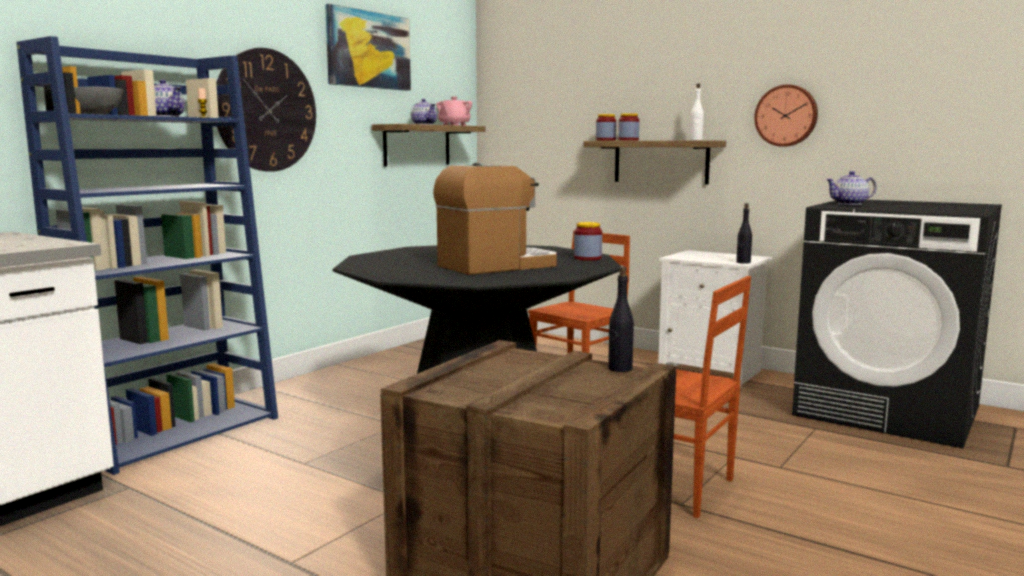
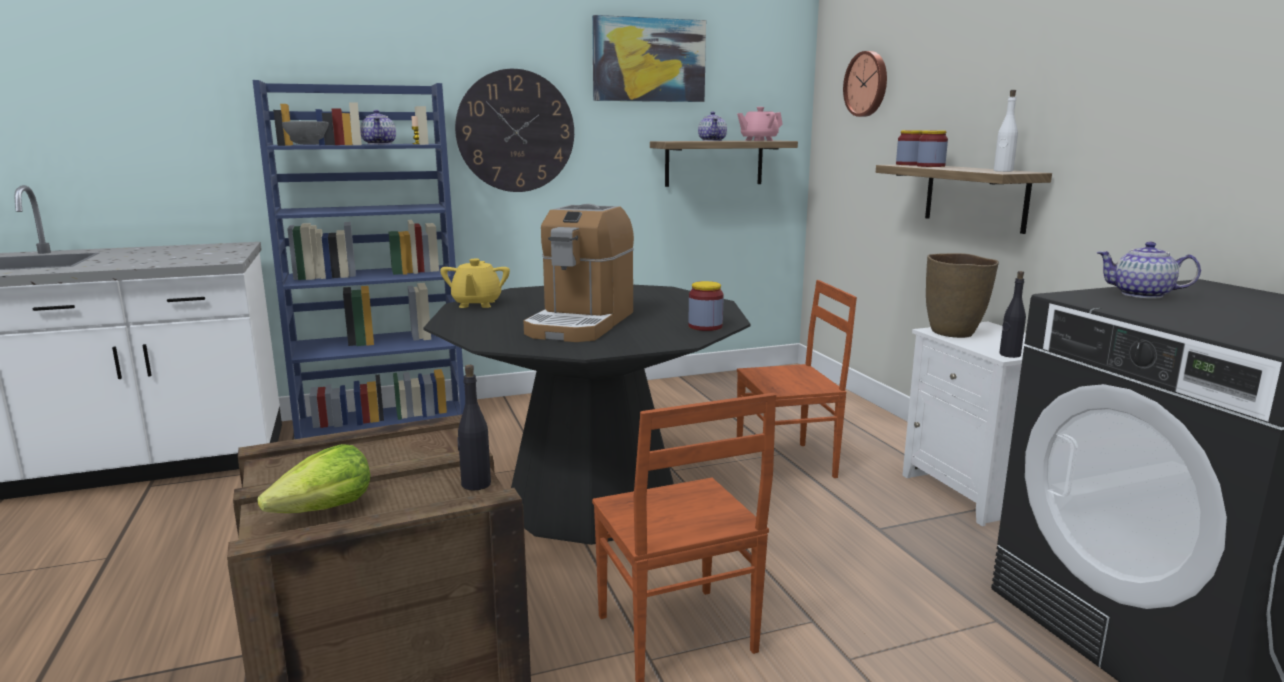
camera: 35 degrees right, 5 degrees up
(364, 266) = (476, 304): none -> yellow teapot
(497, 266) = (581, 323): coffee machine -> coffee machine turned 105 degrees clockwise
(565, 401) = (325, 510): none -> lettuce
(687, 257) = (954, 333): none -> brown vase
(786, 116) = (1135, 139): wall clock -> wall clock (867, 84)

